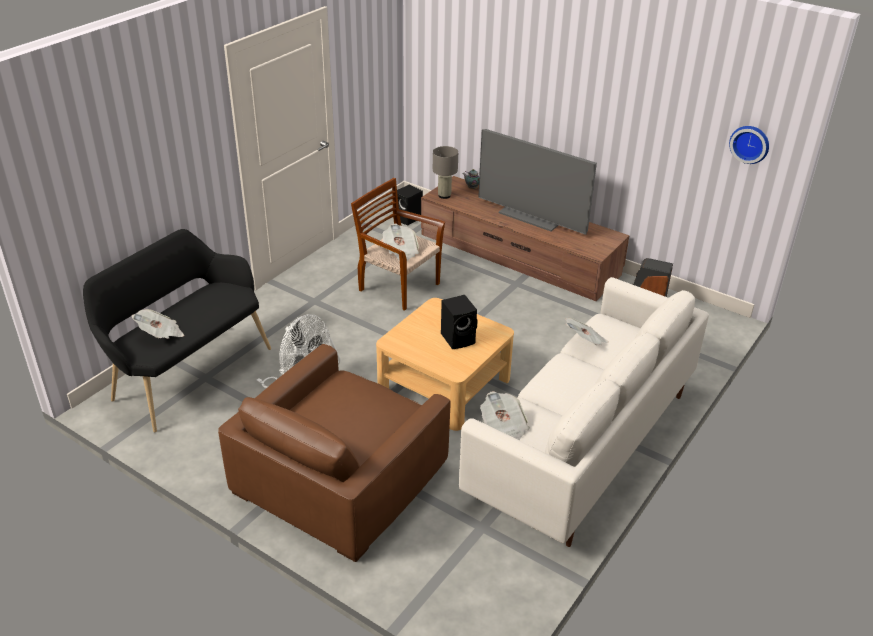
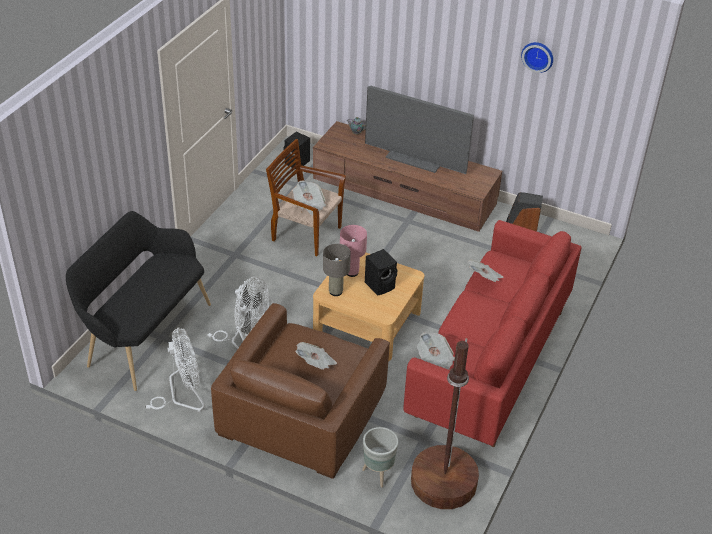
camera: 10 degrees left, 5 degrees up
(161, 334) = (132, 308): newspaper -> newspaper (316, 363)
(207, 438) = (182, 390): none -> white fan
(414, 563) = (378, 474): none -> grey planter
(429, 322) = (352, 272): none -> pink table lamp
(444, 196) = (333, 143): grey table lamp -> grey table lamp (336, 292)
(495, 584) = (444, 483): none -> brown floor lamp
(582, 444) = (489, 362): white sofa -> red sofa
(750, 143) = (603, 97): wall clock -> wall clock (538, 56)

